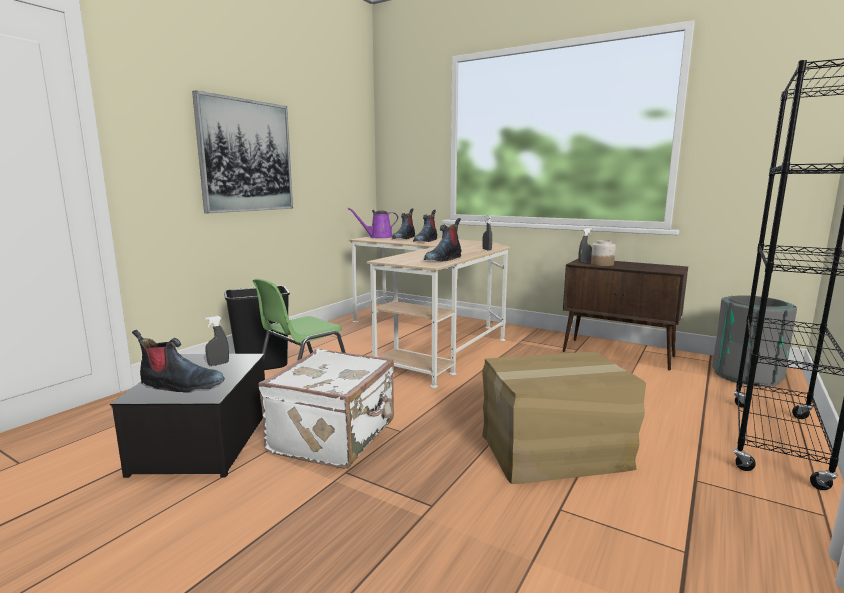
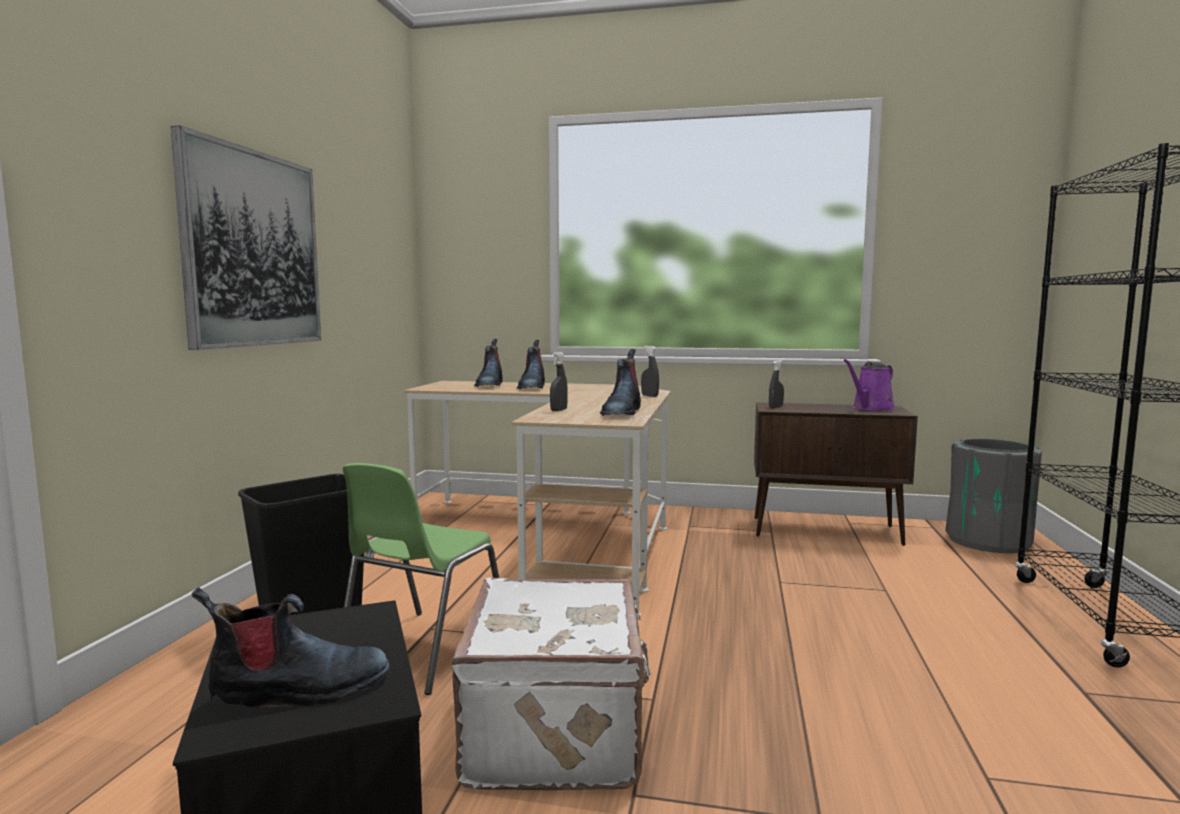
camera: 20 degrees left, 5 degrees down
(218, 364) = (329, 633): grey spray bottle -> grey spray bottle (558, 410)
(378, 237) = (446, 385): purple watering can -> purple watering can (871, 408)
(555, 452) = (894, 689): cardboard box -> none
(601, 264) = (802, 409): jar -> none

